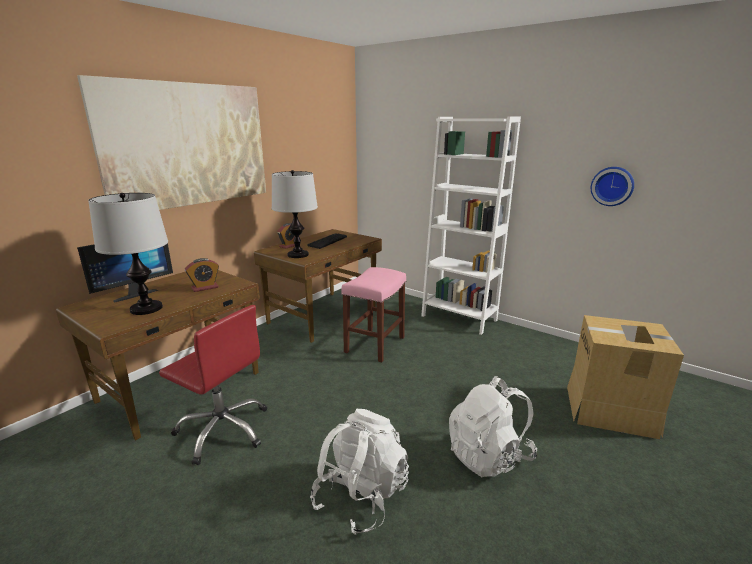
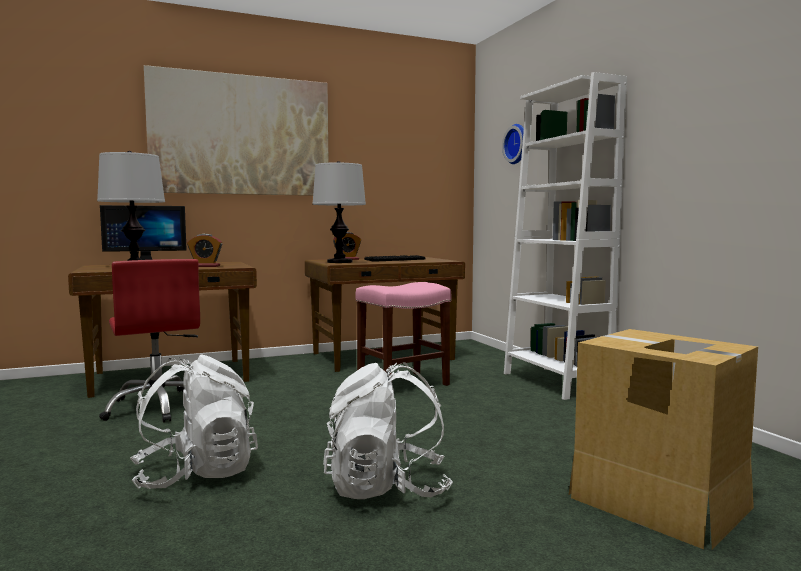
camera: 30 degrees right, 15 degrees down
(612, 186) = (748, 149): wall clock -> wall clock (518, 144)

